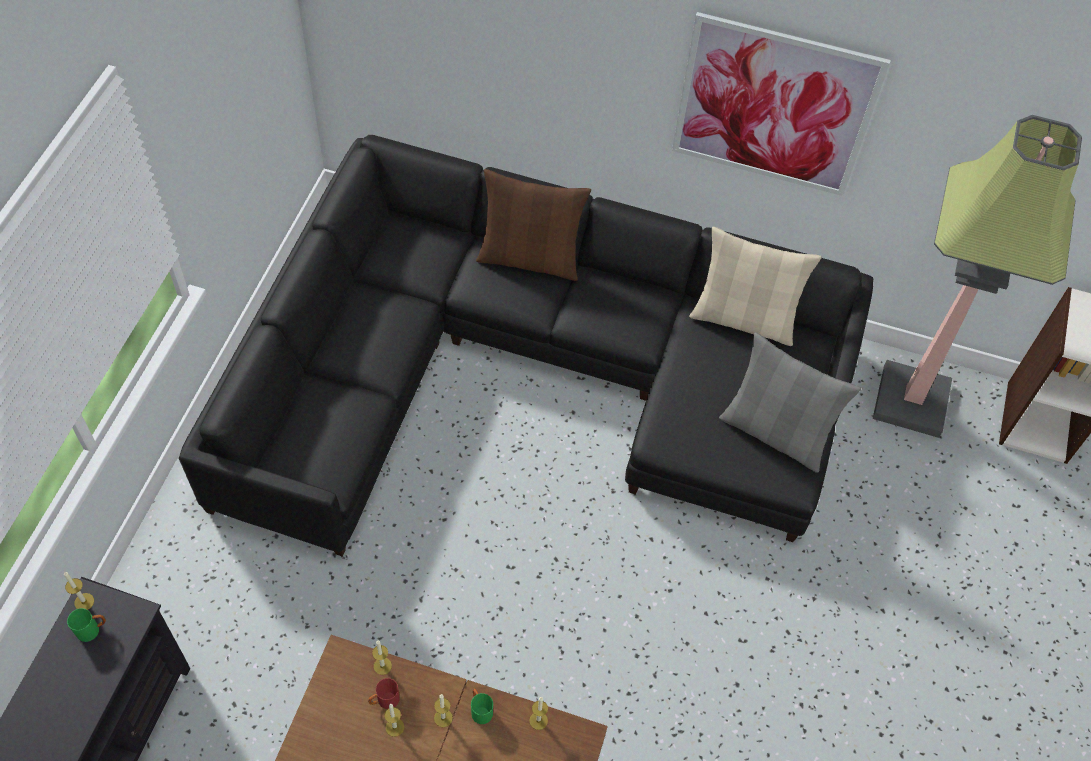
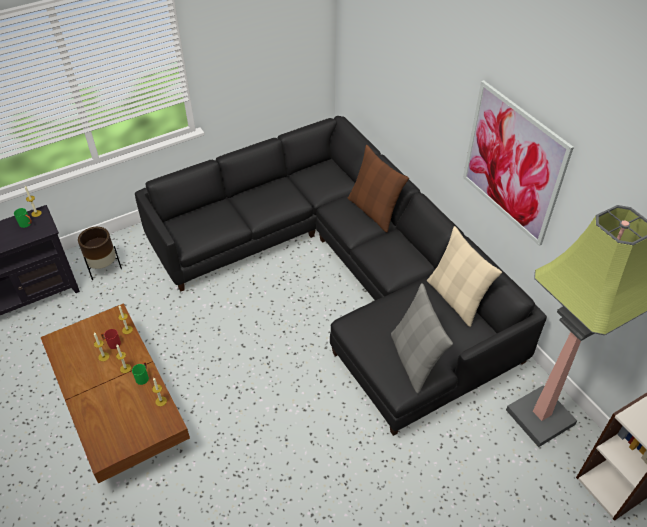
camera: 45 degrees right, 10 degrees down
(186, 606) = (104, 268): none -> brown planter

